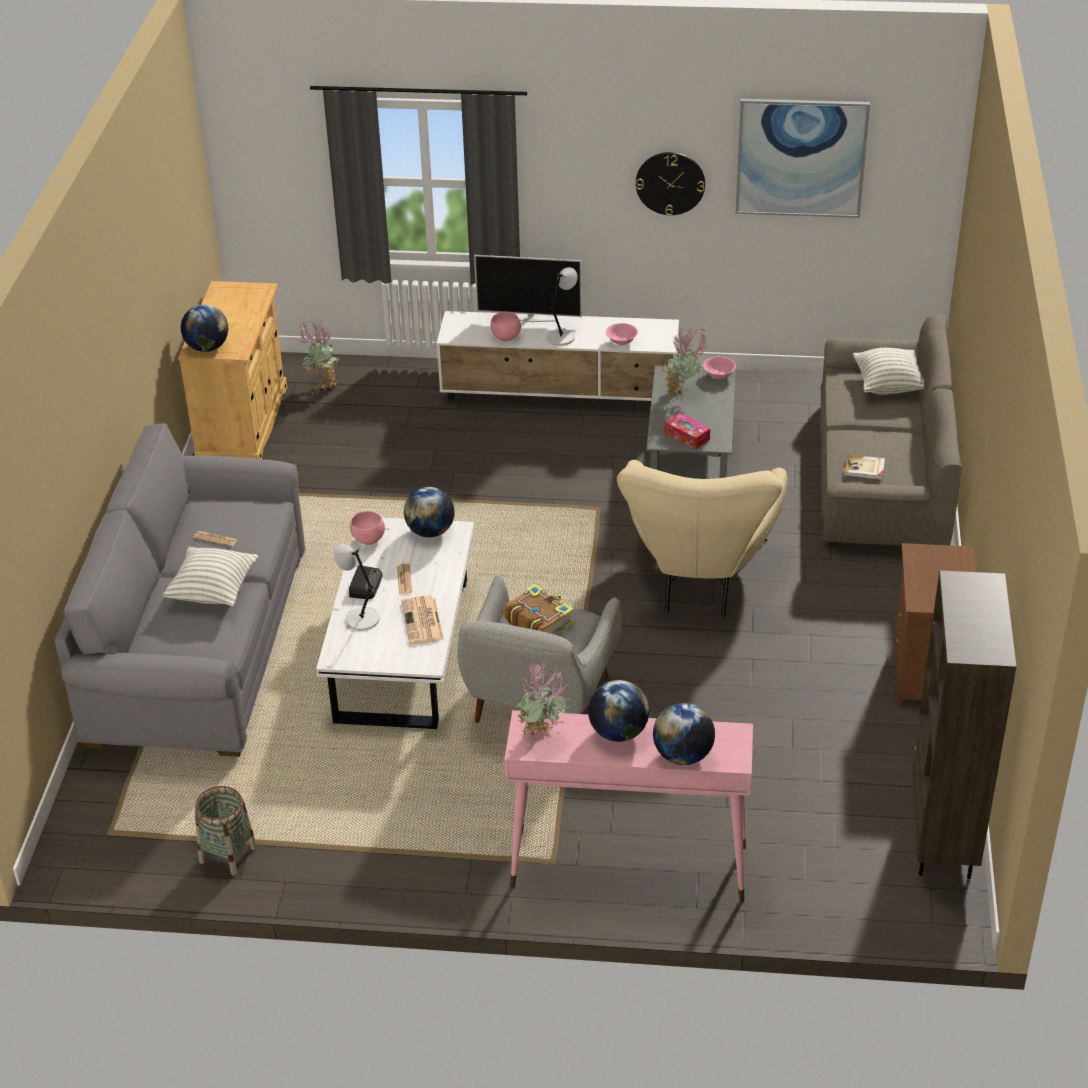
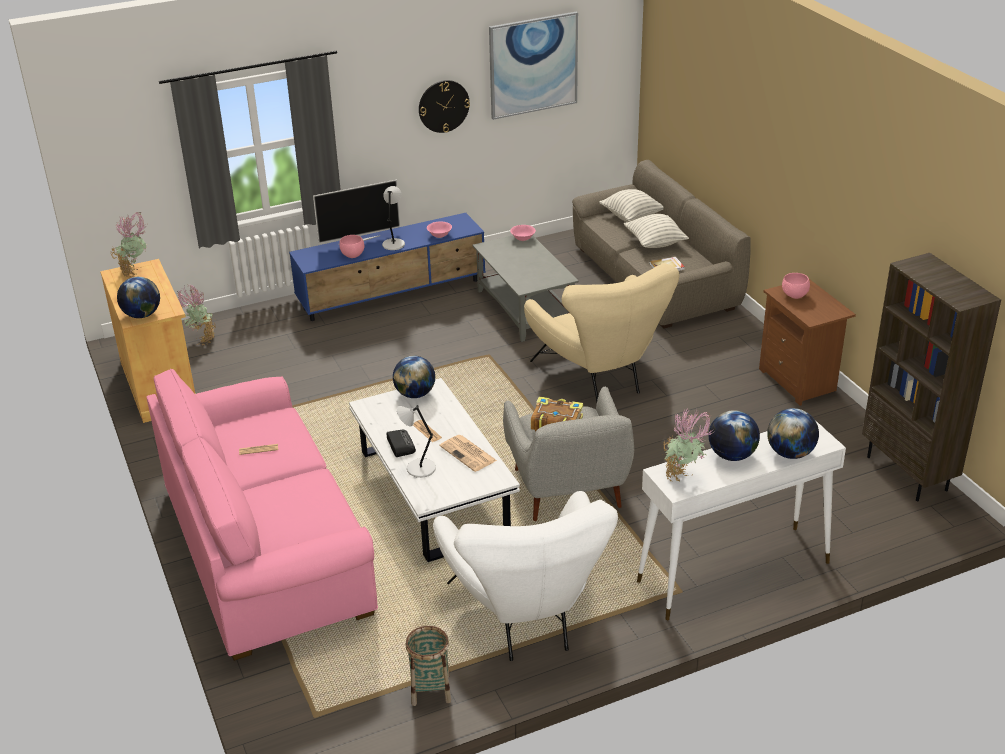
camera: 30 degrees left, 5 degrees down
(199, 646) = (266, 549): grey sofa -> pink sofa
(213, 592) = (293, 487): pillow -> pillow (655, 243)
(368, 540) = (372, 415): pink bowl -> pink bowl (795, 296)
(376, 823) = (526, 618): none -> white armchair
(561, 395) = (393, 295): white tv stand -> blue tv stand
(627, 866) = (732, 572): pink console table -> white console table
(683, 392) = (509, 255): potted plant -> potted plant (136, 272)
(687, 436) = (539, 280): tissue box -> none

